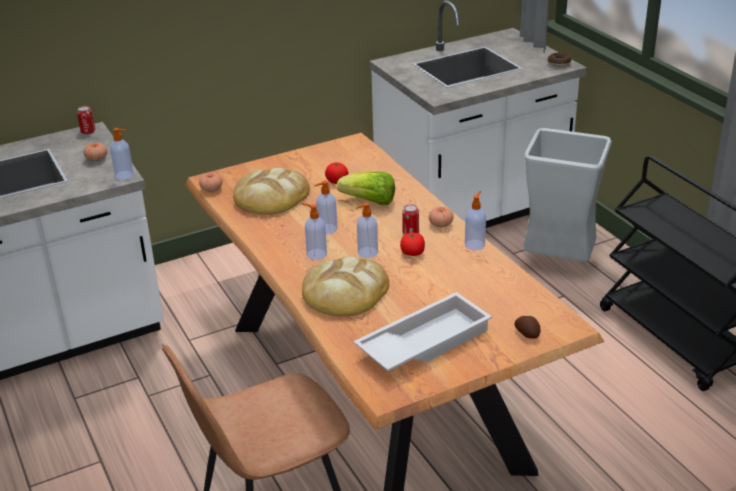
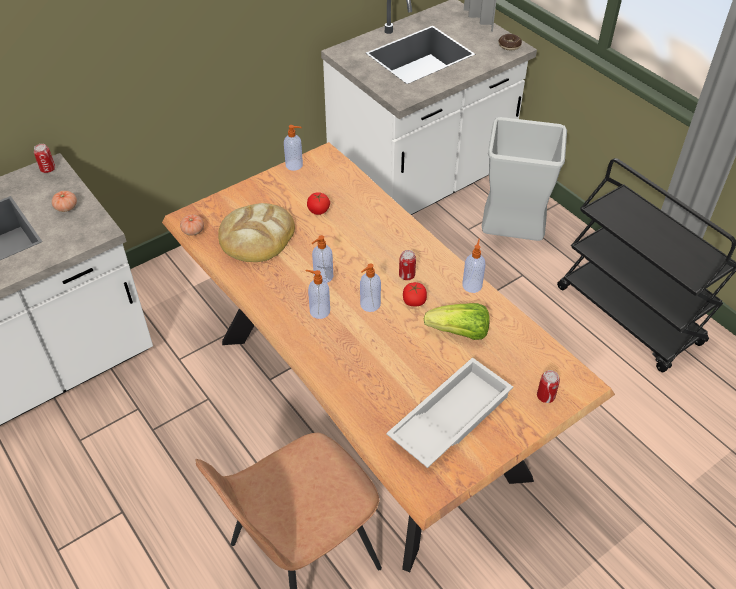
camera: 10 degrees left, 15 degrees up
(125, 175) = (102, 229): soap dispenser -> soap dispenser (295, 165)
(345, 291) = (359, 358): bread -> none
(369, 201) = (357, 236): lettuce -> lettuce (459, 333)
(441, 224) = (433, 260): tomato -> none
(527, 333) = (545, 396): potato -> can

